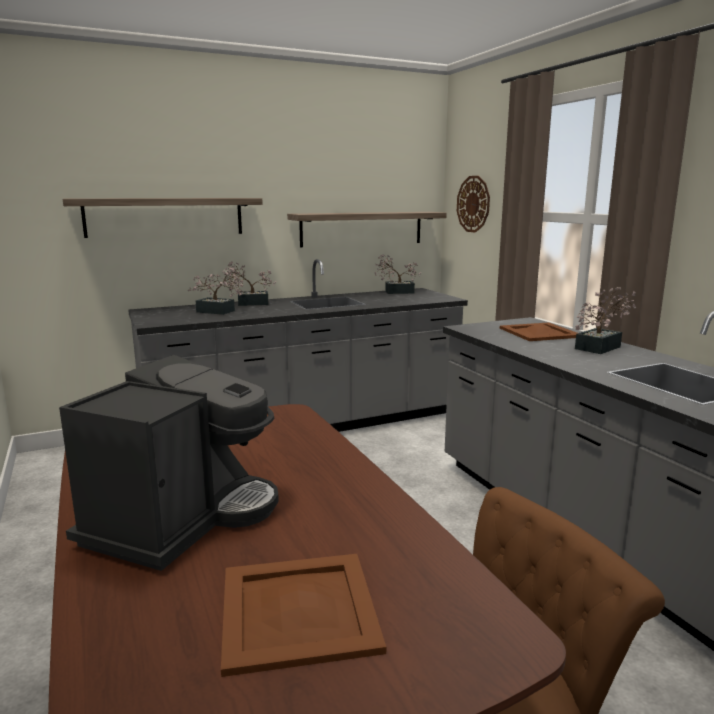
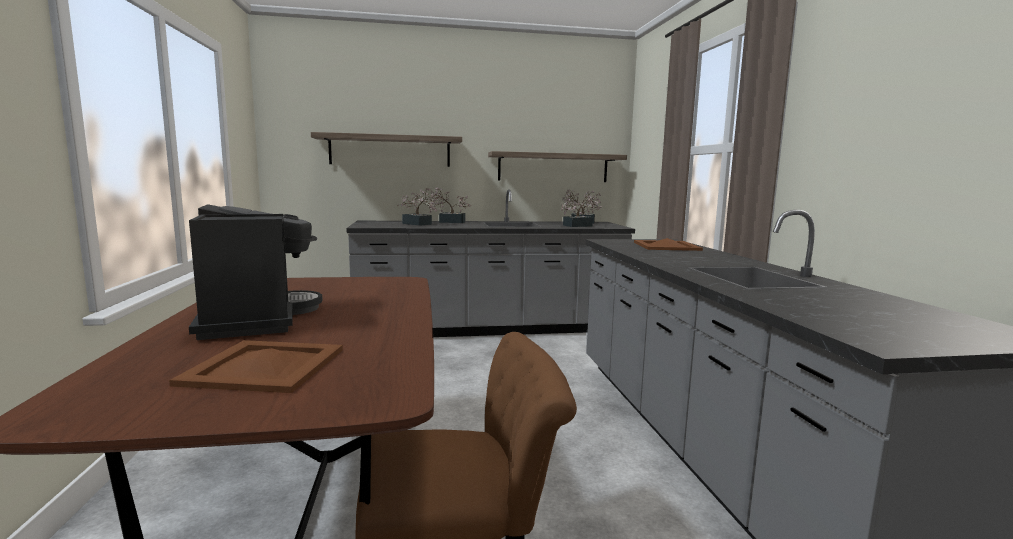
camera: 15 degrees right, 5 degrees down
(182, 518) = (255, 319): coffee machine -> coffee machine turned 60 degrees counterclockwise
(473, 204) = (649, 146): wall clock -> none
(601, 347) = (710, 256): potted plant -> potted plant (580, 225)

